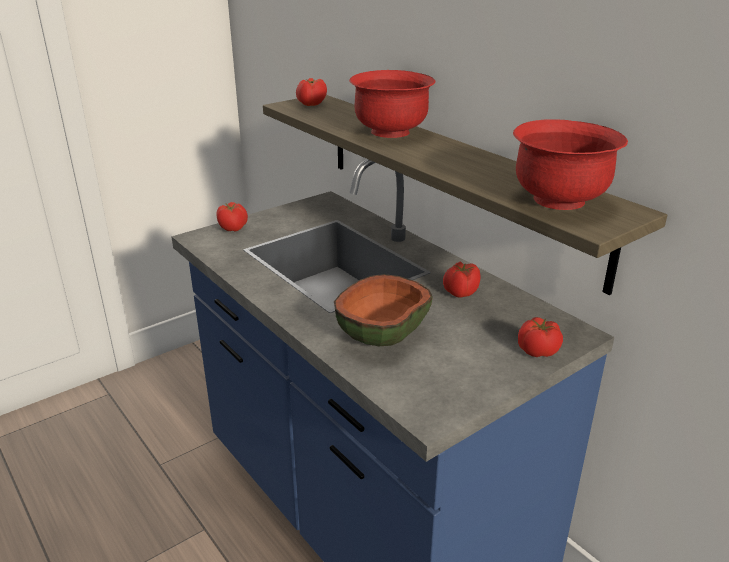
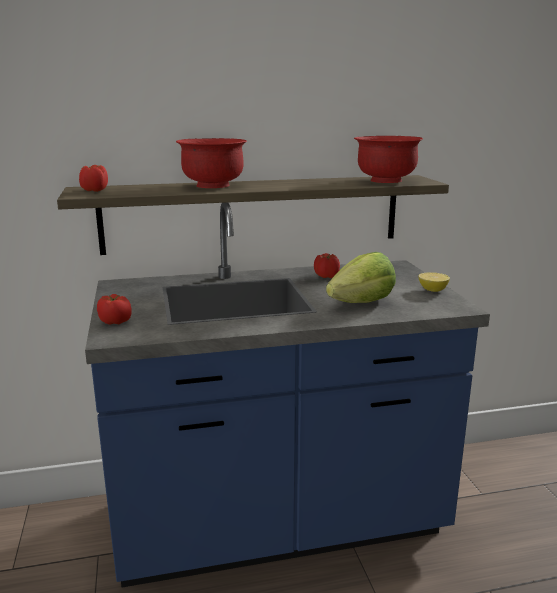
camera: 65 degrees left, 10 degrees down
(382, 335) = (362, 303): bowl -> lettuce
(485, 381) = (432, 290): none -> lemon
(537, 351) = (410, 275): tomato -> none

